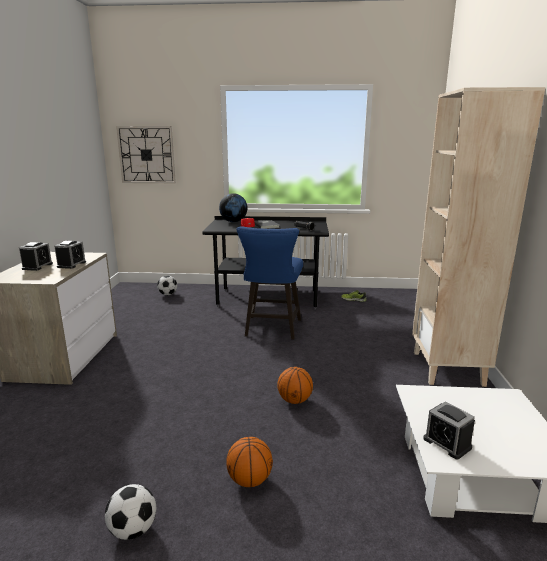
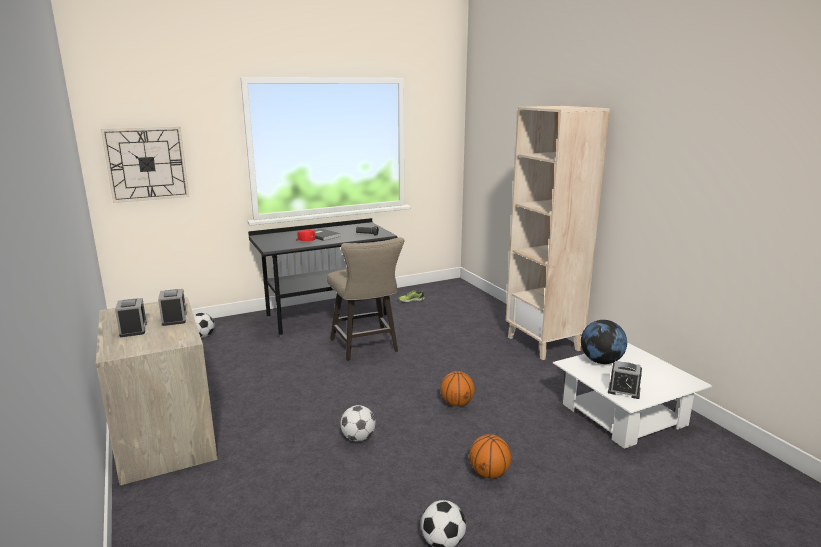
camera: 30 degrees left, 0 degrees up
(179, 402) = (358, 438): none -> football
(233, 221) = (277, 235): globe -> globe (601, 361)
(271, 329) = (366, 347): blue stool -> beige stool

